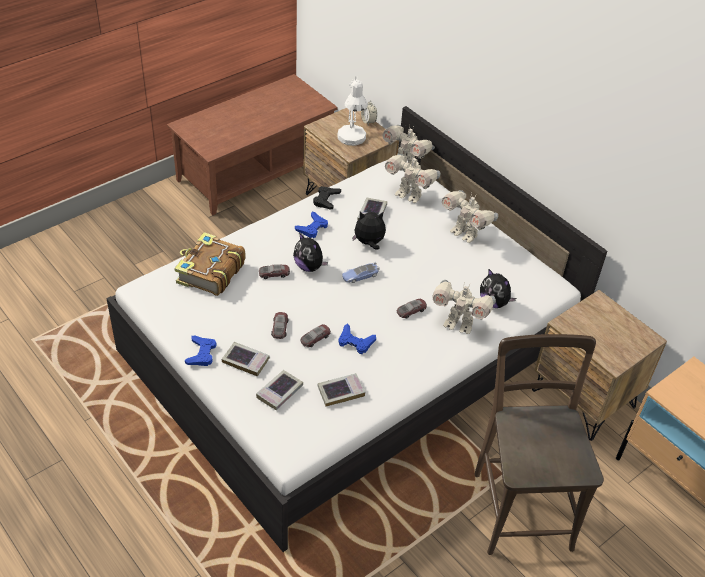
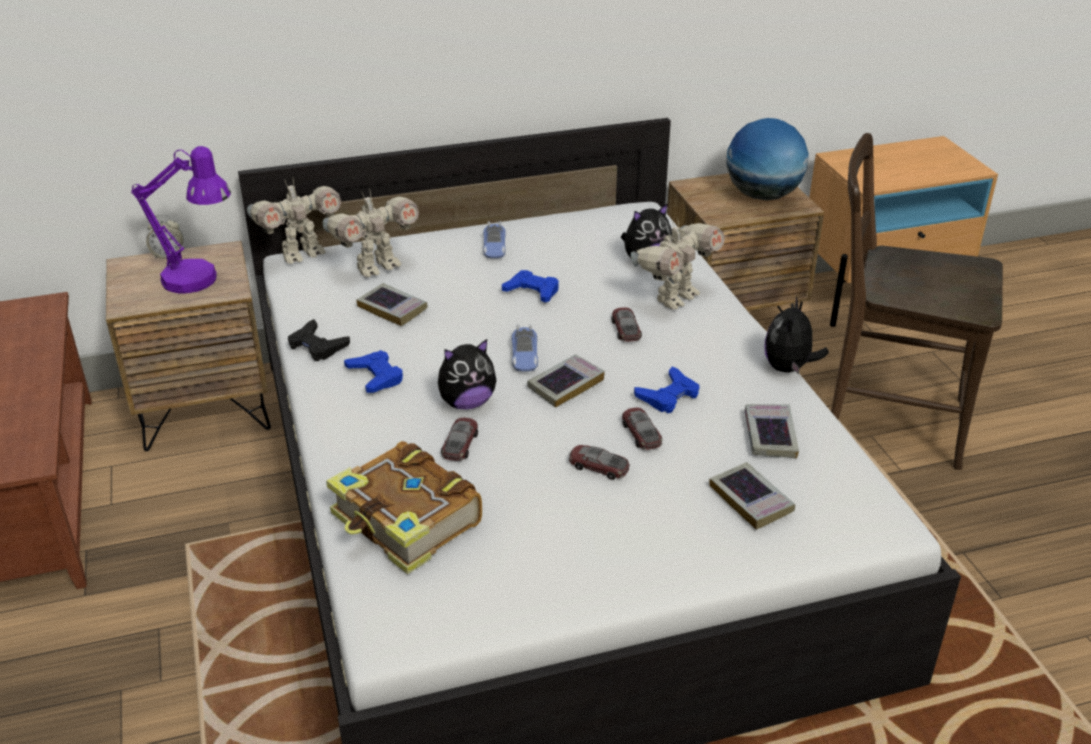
camera: 65 degrees left, 10 degrees down
(201, 354) = (617, 579): blue game controller -> blue game controller (532, 291)
(245, 361) = (660, 525): book -> book (565, 385)
(352, 141) = (200, 281): white table lamp -> purple table lamp
(369, 243) = (457, 329): plush toy -> plush toy (789, 368)
(464, 234) = (494, 246): toy robot -> toy car
(613, 340) = (762, 196): none -> globe

